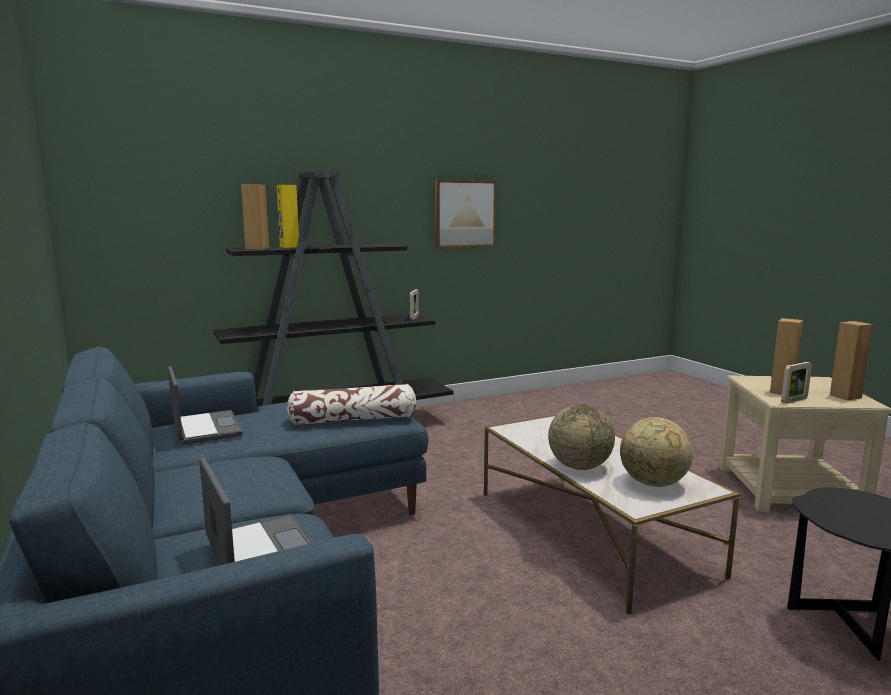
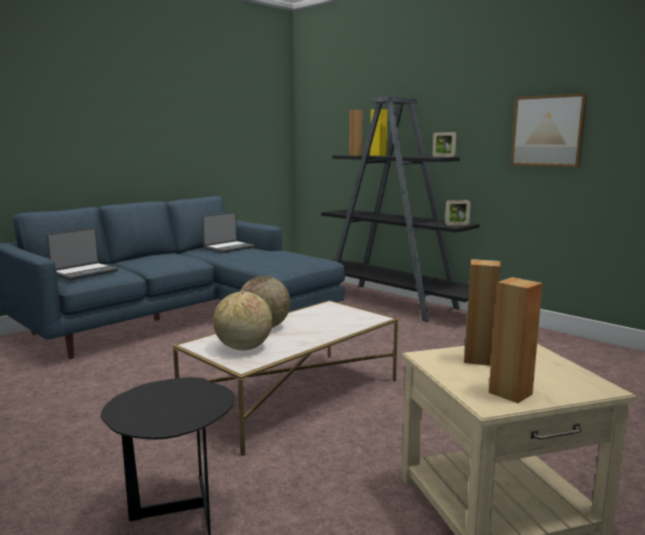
camera: 70 degrees right, 0 degrees up
(353, 419) = (267, 263): pillow -> none
(794, 400) = (443, 363): picture frame -> picture frame (443, 156)

